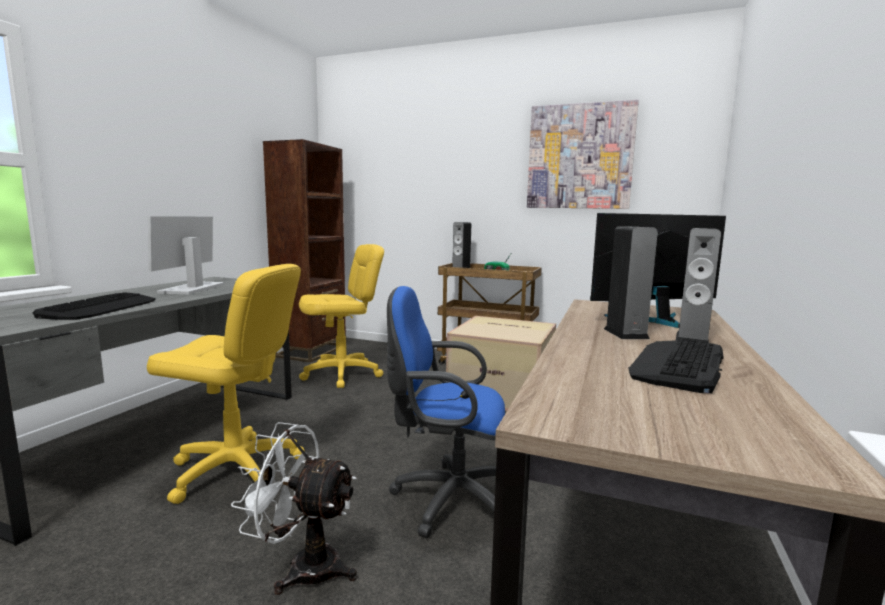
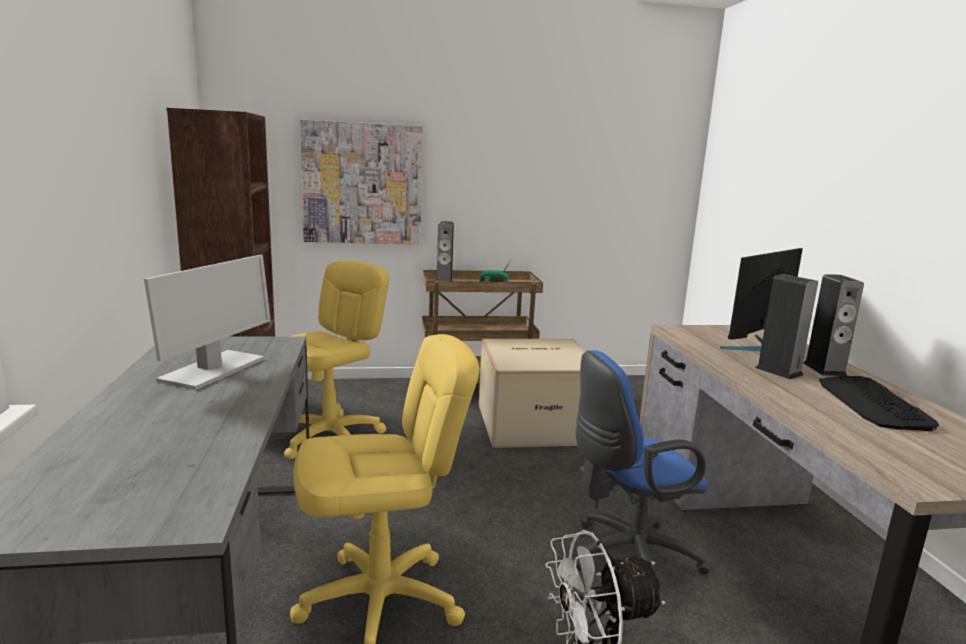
camera: 30 degrees left, 5 degrees up
(101, 308) = (200, 439): keyboard -> none
(193, 288) = (213, 370): monitor -> monitor turned 135 degrees counterclockwise
(580, 157) = (571, 147): picture -> picture (362, 184)

